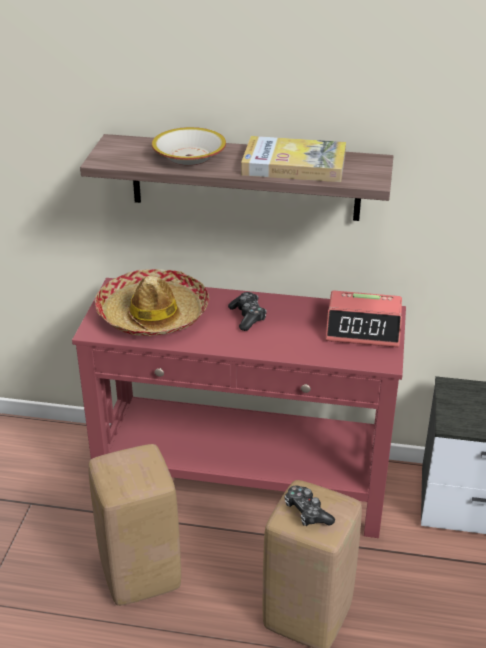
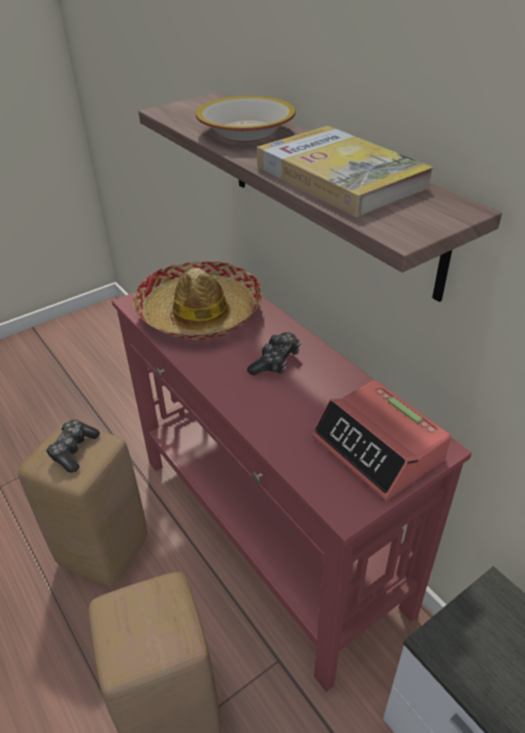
camera: 45 degrees right, 5 degrees up
(307, 512) = (134, 620): game controller -> game controller (73, 450)

